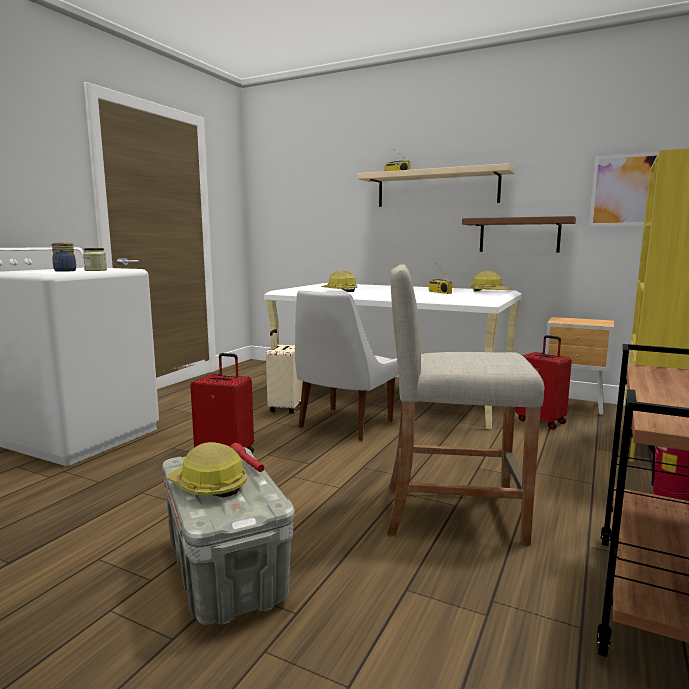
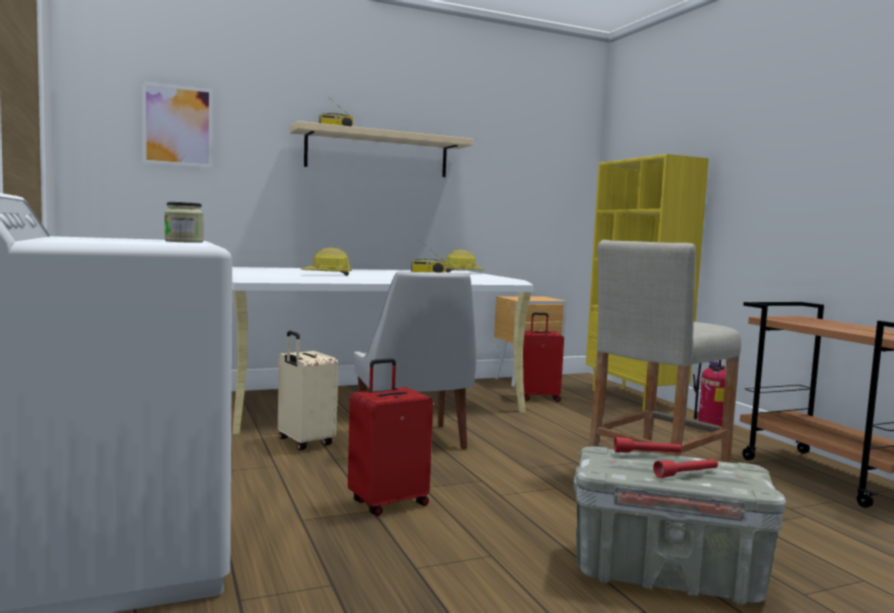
camera: 50 degrees left, 5 degrees down
(64, 271) = (153, 242): jar -> none
(208, 486) = (686, 474): hard hat -> red flashlight
(519, 235) = (463, 213): brown shelf -> none
(624, 190) = (546, 177): picture -> picture (178, 126)

